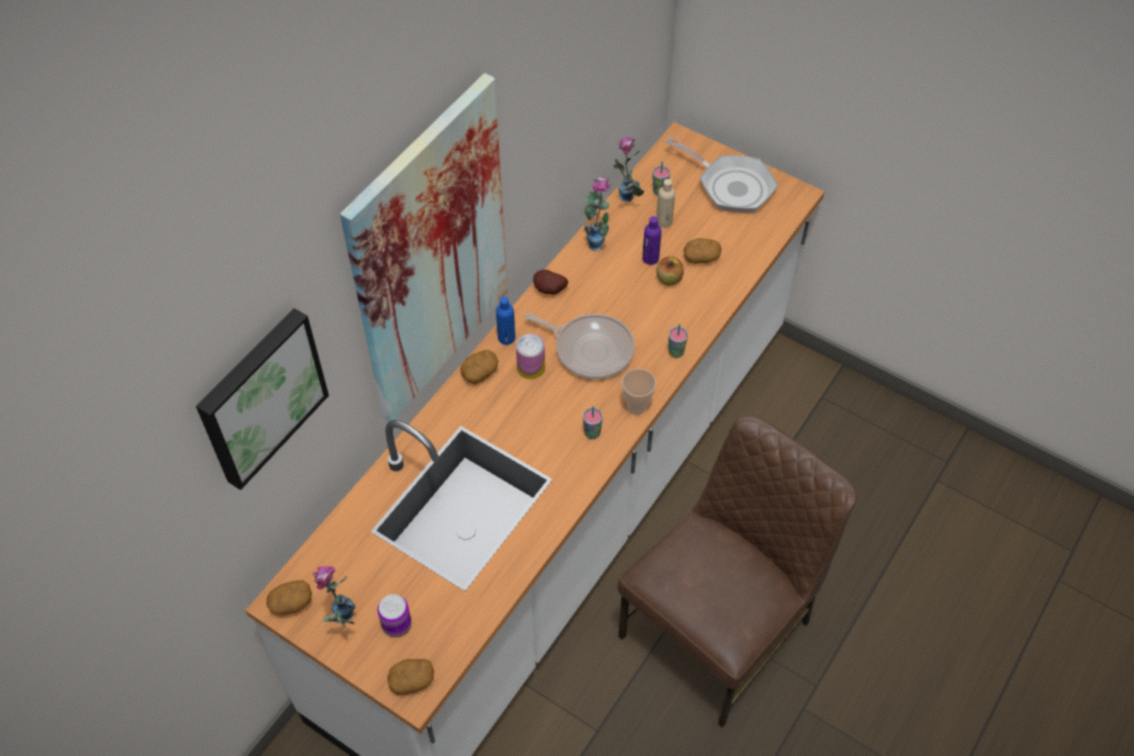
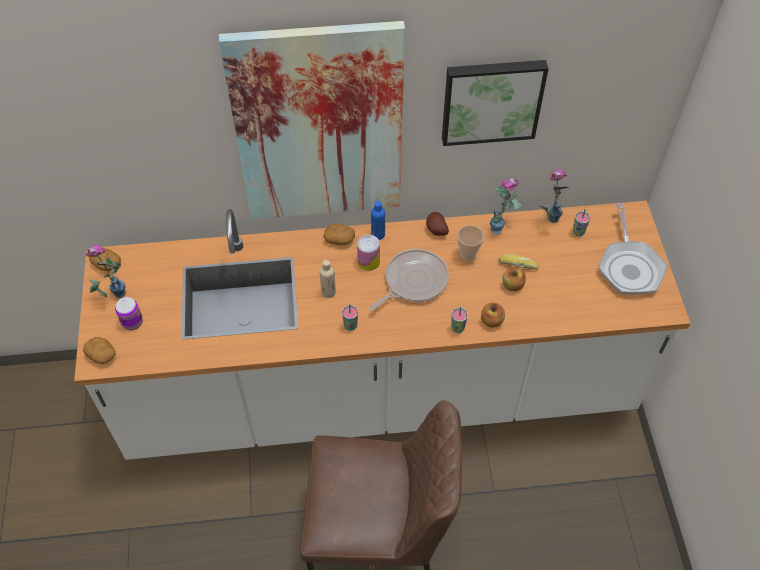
camera: 50 degrees right, 0 degrees up
(260, 396) = (122, 115): picture -> picture (491, 100)
(590, 349) = (413, 281): frying pan -> frying pan turned 120 degrees counterclockwise
(636, 406) = (394, 336): cup -> cup (468, 255)
(650, 258) = (518, 264): purple bottle -> bread
(664, 221) = (556, 251): beige bottle -> beige bottle (328, 292)
(692, 322) = (491, 321): none -> apple
(701, 257) = (550, 291): potato -> none

